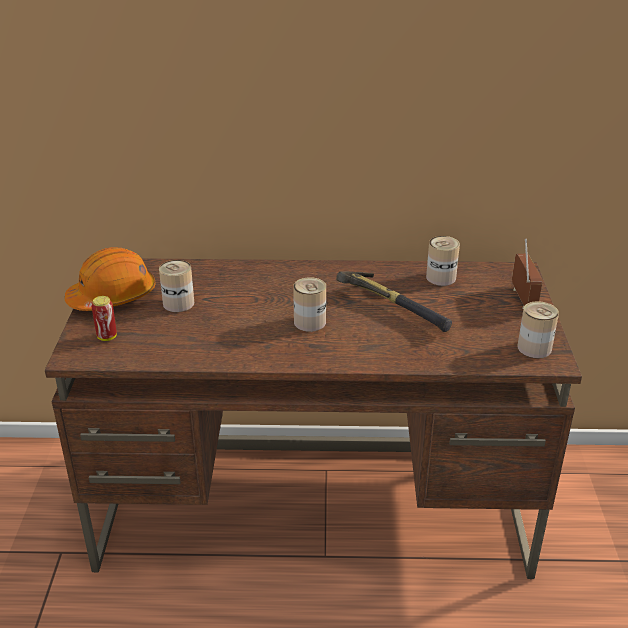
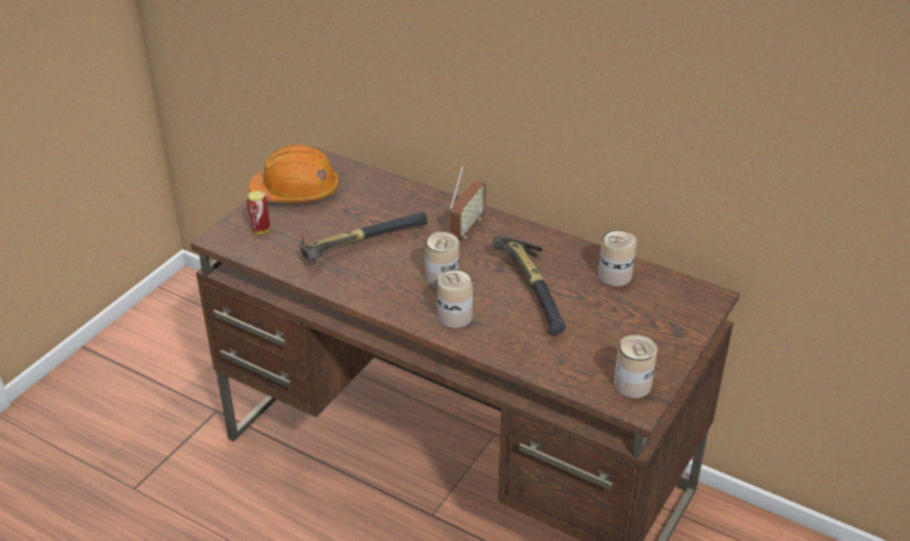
camera: 30 degrees right, 5 degrees up
(178, 303) = (345, 217): can -> can (455, 316)
(211, 320) = (357, 244): none -> hammer
(522, 299) = (677, 328): radio -> radio (467, 227)

